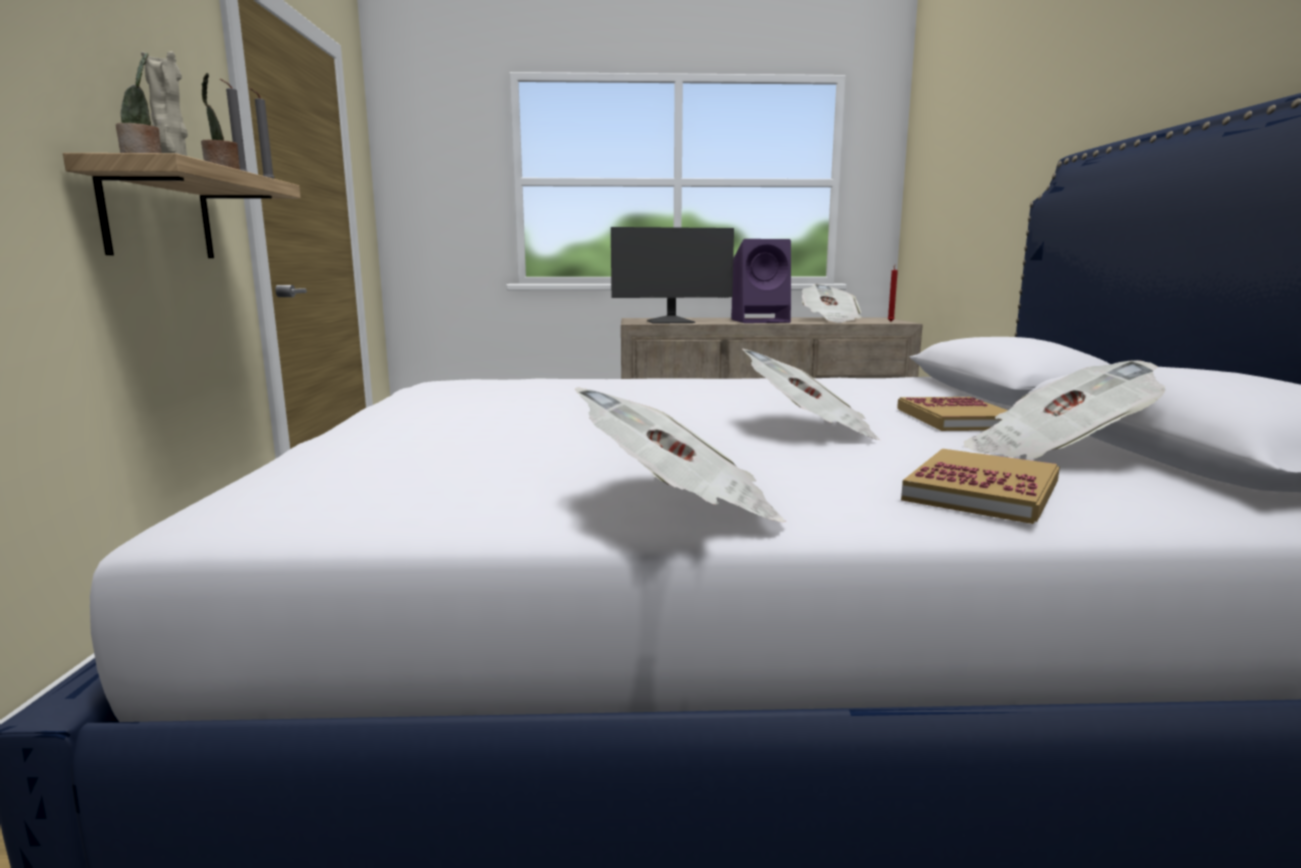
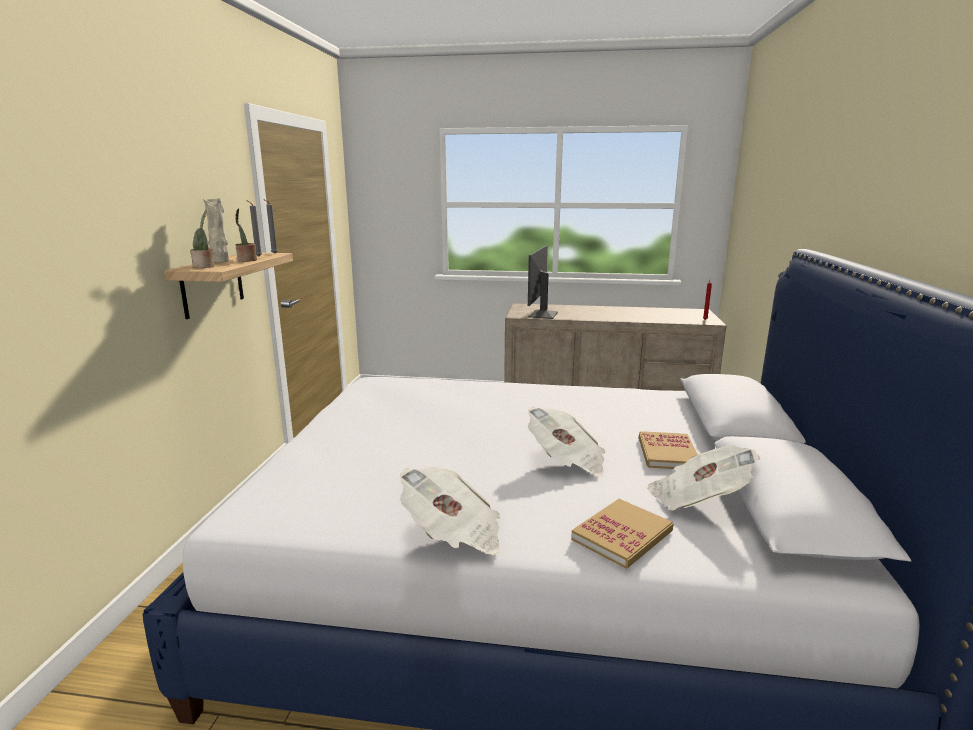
camera: 10 degrees right, 5 degrees up
(671, 322) = (542, 314): monitor -> monitor turned 105 degrees clockwise
(761, 321) = (608, 315): purple speaker -> none
(830, 320) = (660, 316): newspaper -> none

